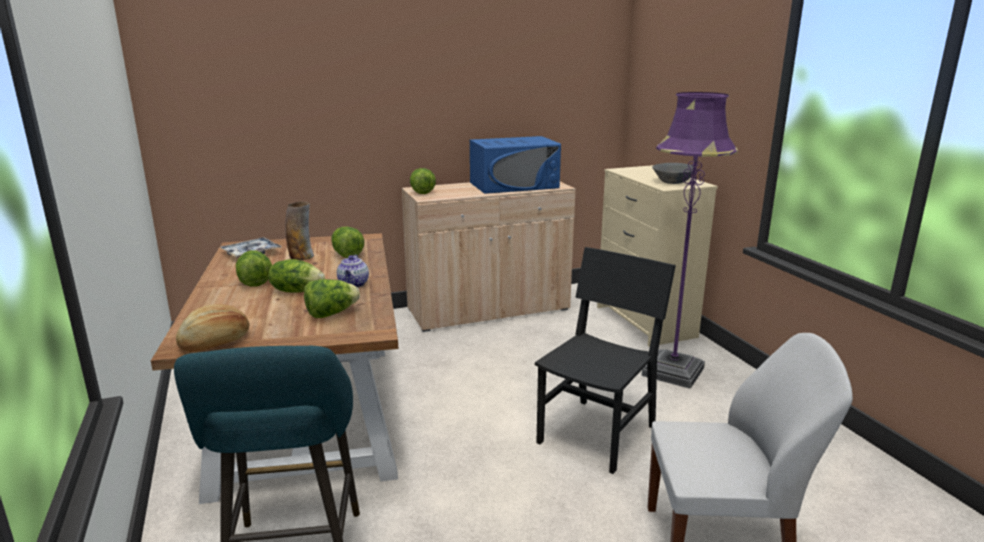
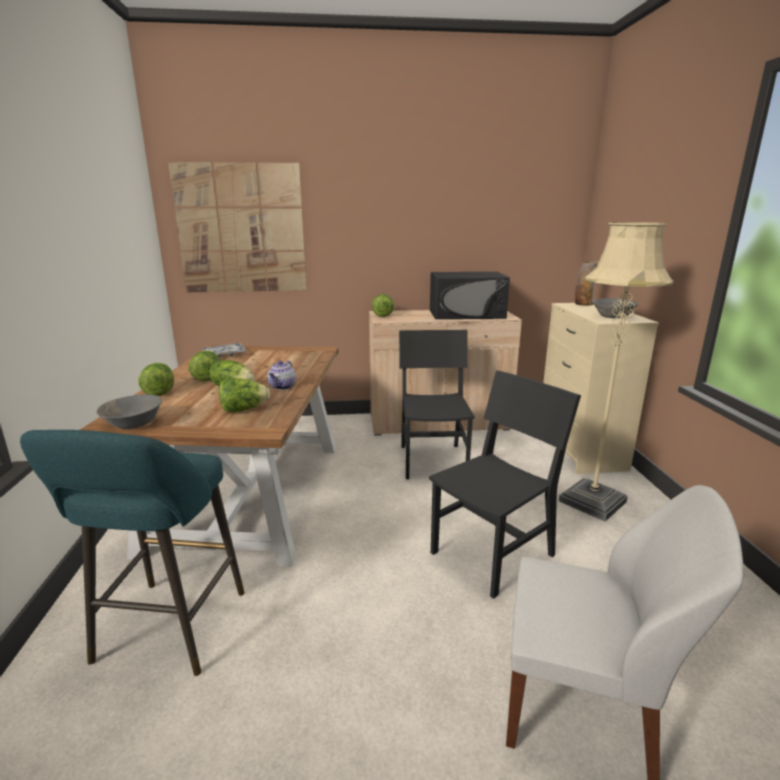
camera: 15 degrees right, 0 degrees up
(216, 342) = (134, 424): bread -> grey bowl
(243, 97) = (241, 229): none -> picture
(301, 257) = (259, 361): vase -> vase (583, 304)
(346, 254) = (296, 362): lettuce -> lettuce (159, 391)
(500, 351) = (433, 461): none -> black chair
(514, 185) = (466, 314): blue microwave -> black microwave
(673, 371) = (592, 501): purple floor lamp -> beige floor lamp

